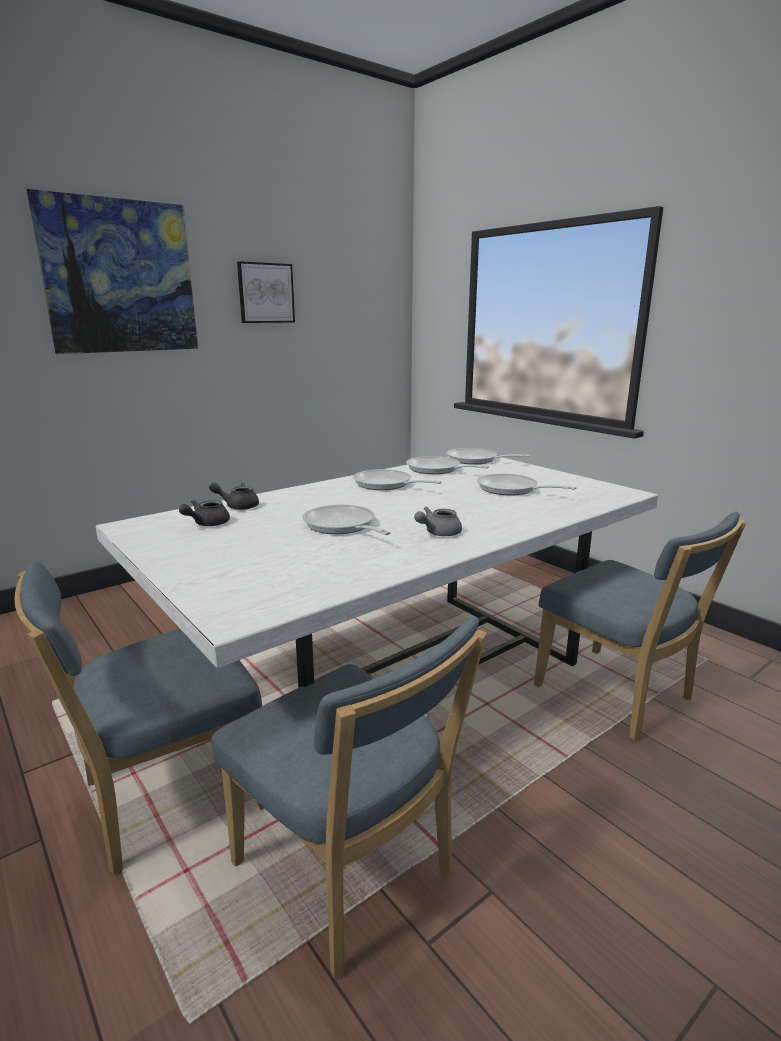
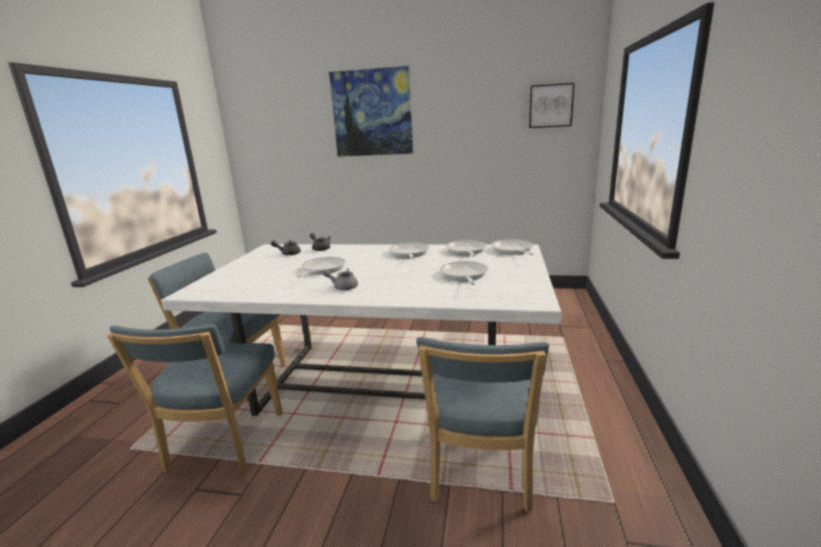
camera: 50 degrees right, 0 degrees up
(265, 293) = (462, 115): picture -> picture (550, 106)

